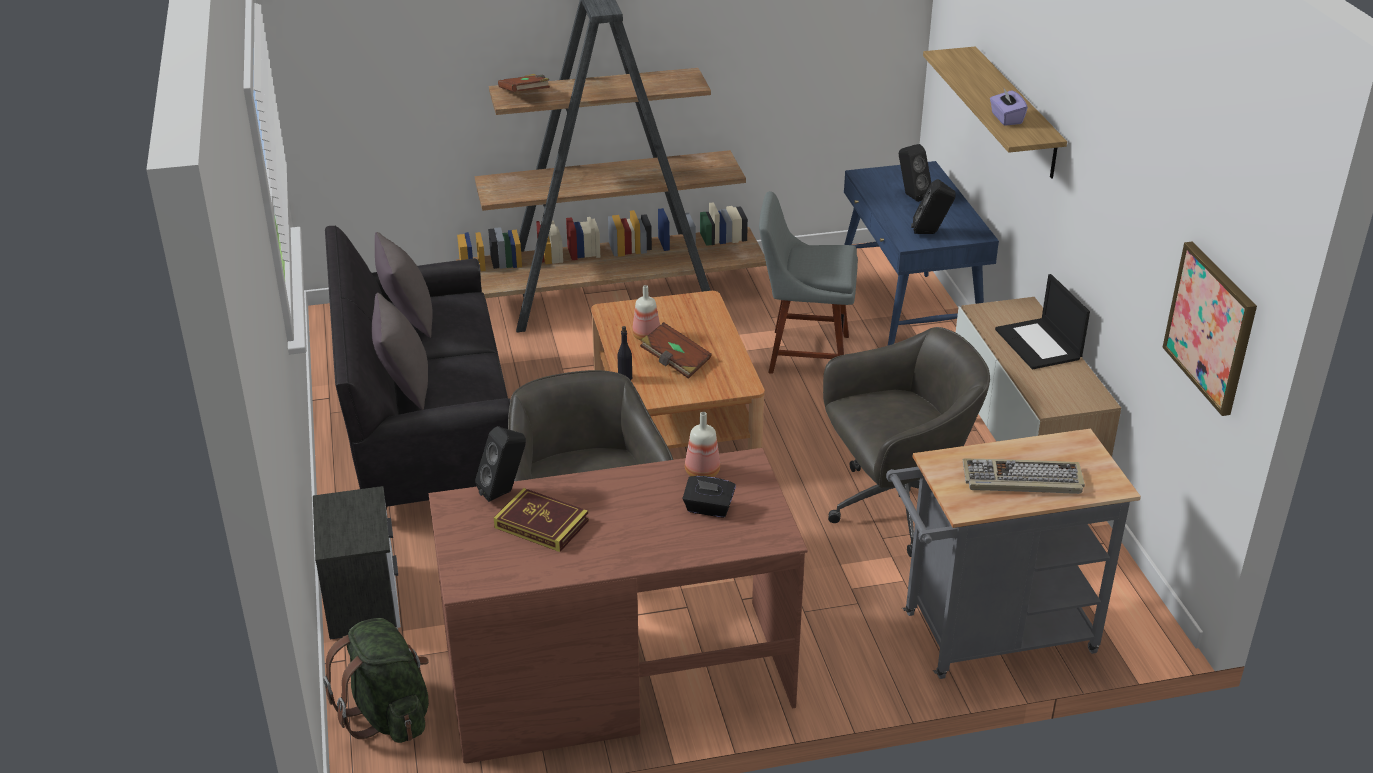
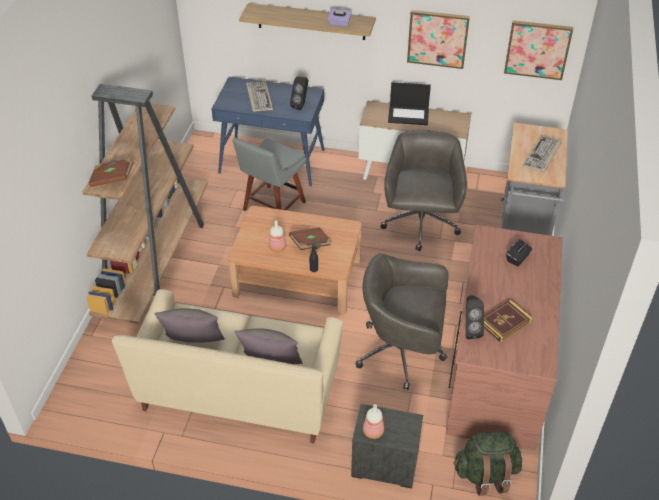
camera: 65 degrees left, 10 degrees up
(427, 434) = (239, 391): black sofa -> beige sofa
(701, 473) = (487, 252): bottle -> bottle (373, 432)
(911, 196) = (258, 97): black speaker -> keyboard
(1115, 225) = (437, 38): none -> picture

